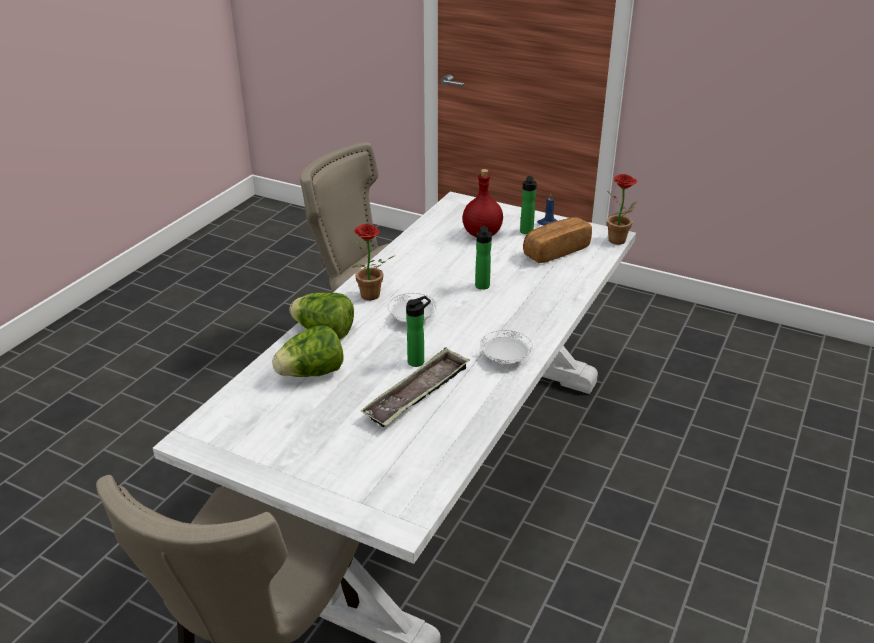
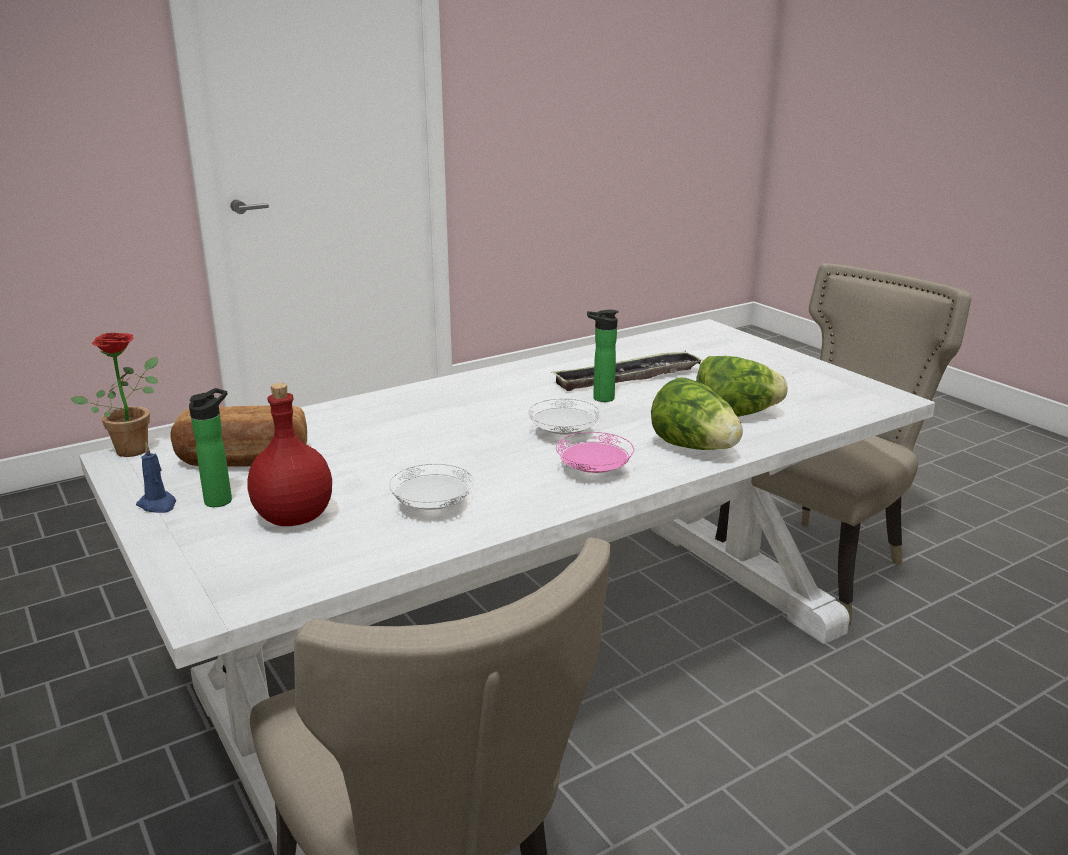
camera: 150 degrees left, 10 degrees down
(370, 297) = (594, 471): potted plant -> pink plate
(482, 287) = (423, 444): bottle -> none
(505, 359) = (504, 380): white plate -> white plate (433, 507)

